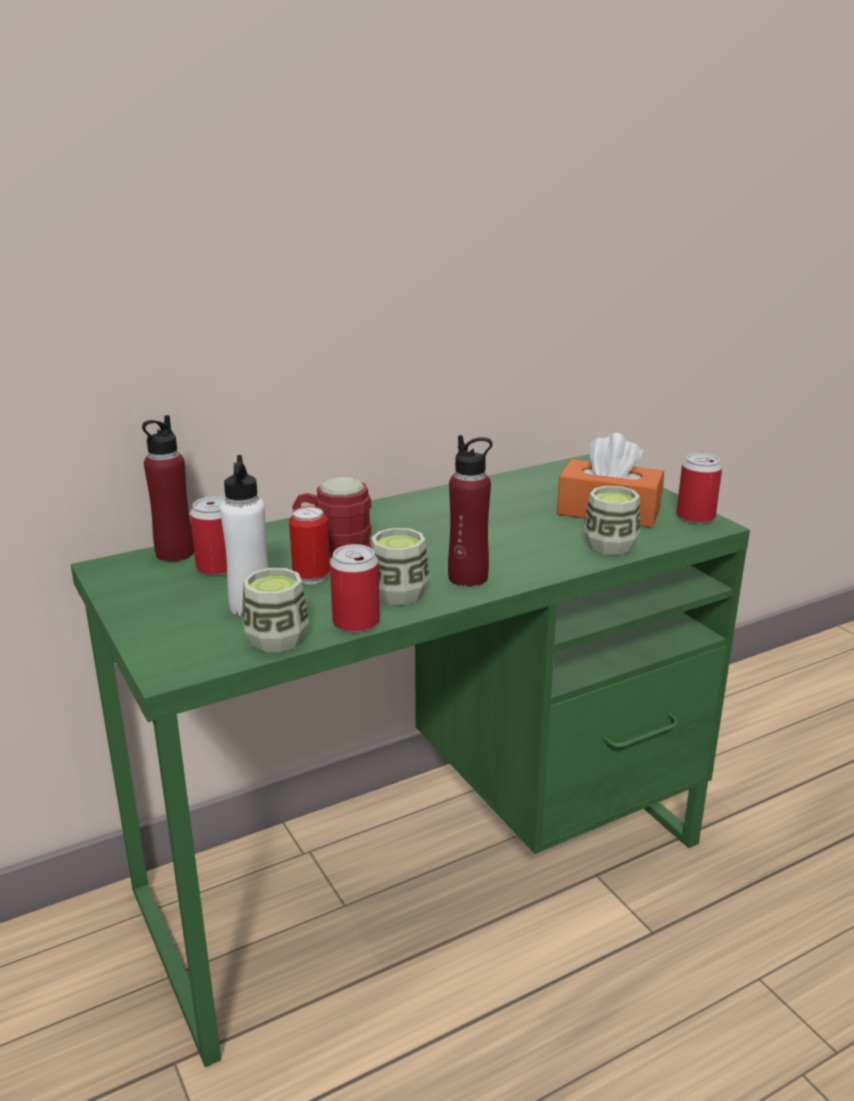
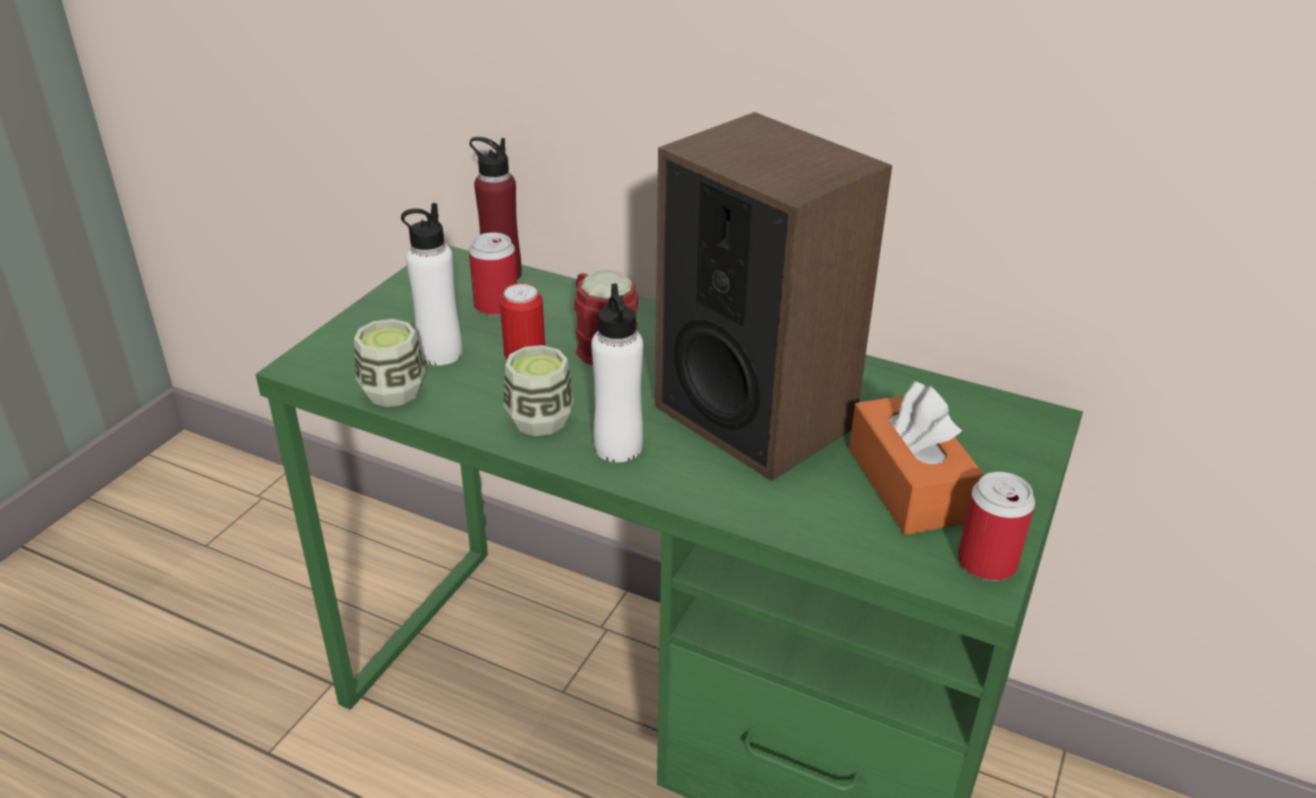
camera: 55 degrees right, 10 degrees up
(356, 622) = (460, 419): can -> none
(468, 577) = (618, 447): red bottle -> white bottle
(489, 528) = (754, 416): none -> speaker
(610, 546) = (808, 518): cup -> none

